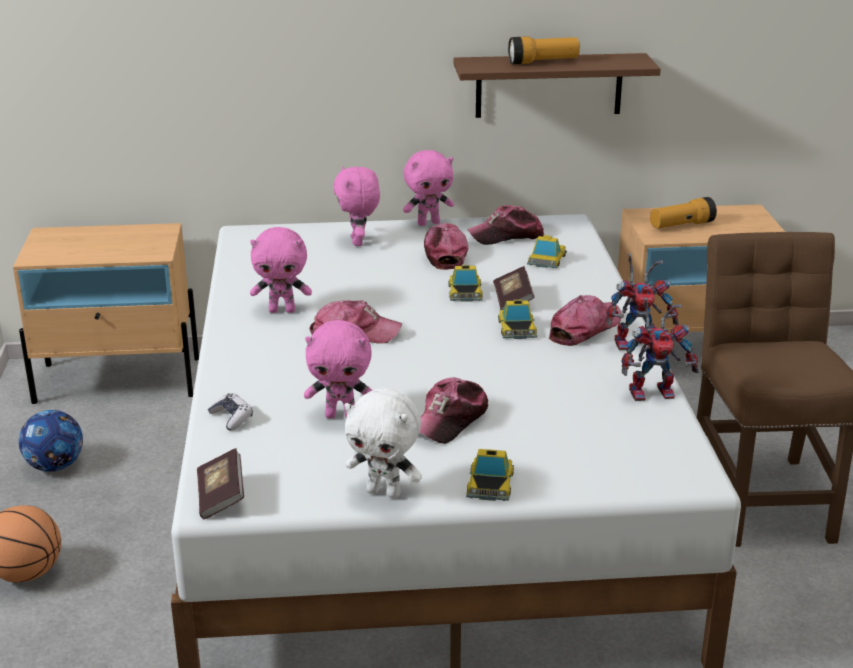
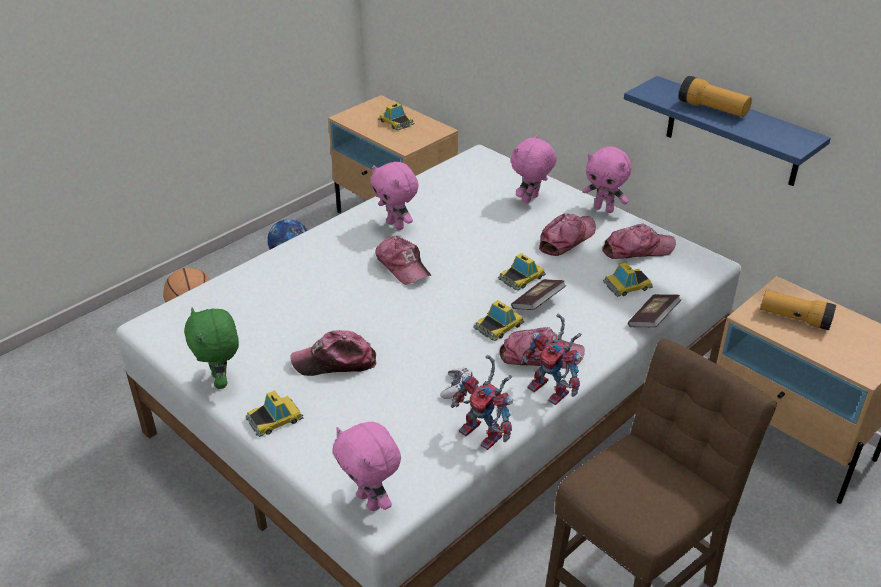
camera: 50 degrees right, 10 degrees up
(103, 241) = (396, 122): none -> toy car
(221, 497) = (159, 325): book -> book (652, 320)
(231, 418) = (246, 281): game controller -> game controller (456, 388)
(341, 415) = (293, 317): pink plush toy -> pink plush toy (371, 501)
(384, 492) = (221, 381): white plush toy -> green plush toy
(506, 236) = (637, 249): cap -> cap turned 135 degrees clockwise
(549, 85) = (733, 132): brown shelf -> blue shelf

